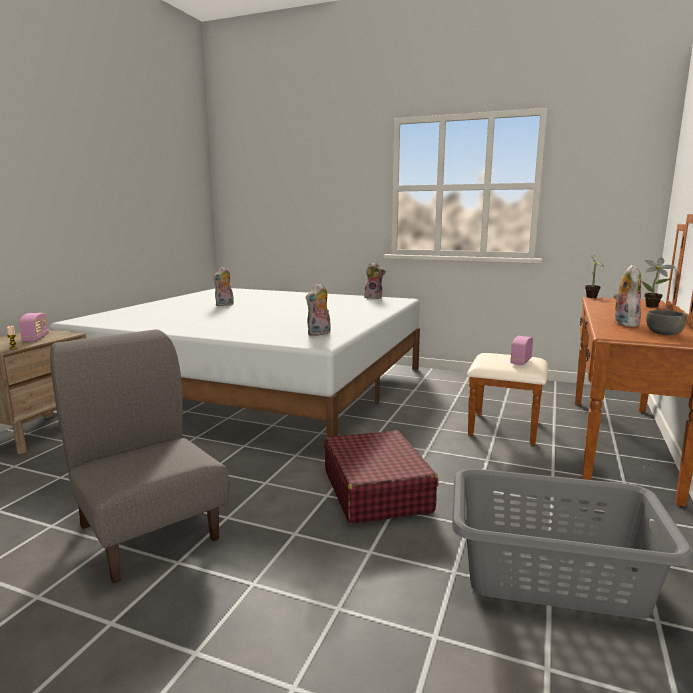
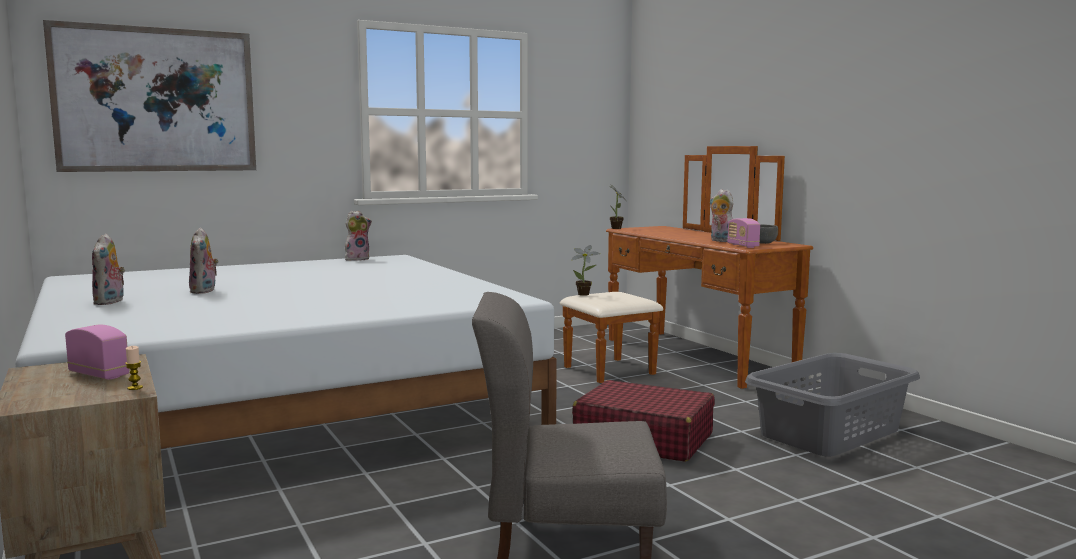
camera: 50 degrees left, 5 degrees down
(271, 187) = (156, 100): none -> picture
(319, 334) = (477, 294): plush toy -> plush toy (110, 302)
(520, 361) = (623, 295): radio -> radio (742, 246)
(653, 307) = (681, 230): potted plant -> potted plant (585, 294)

